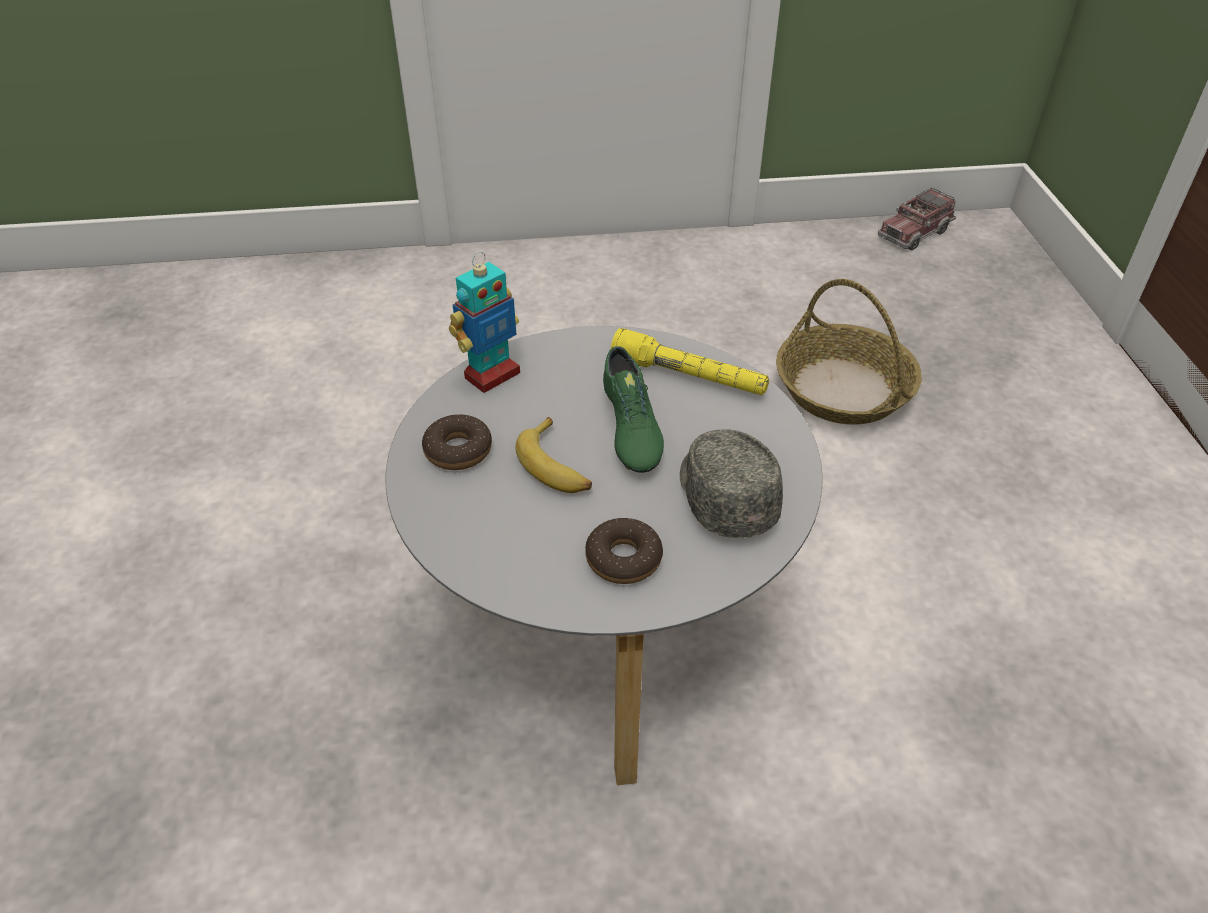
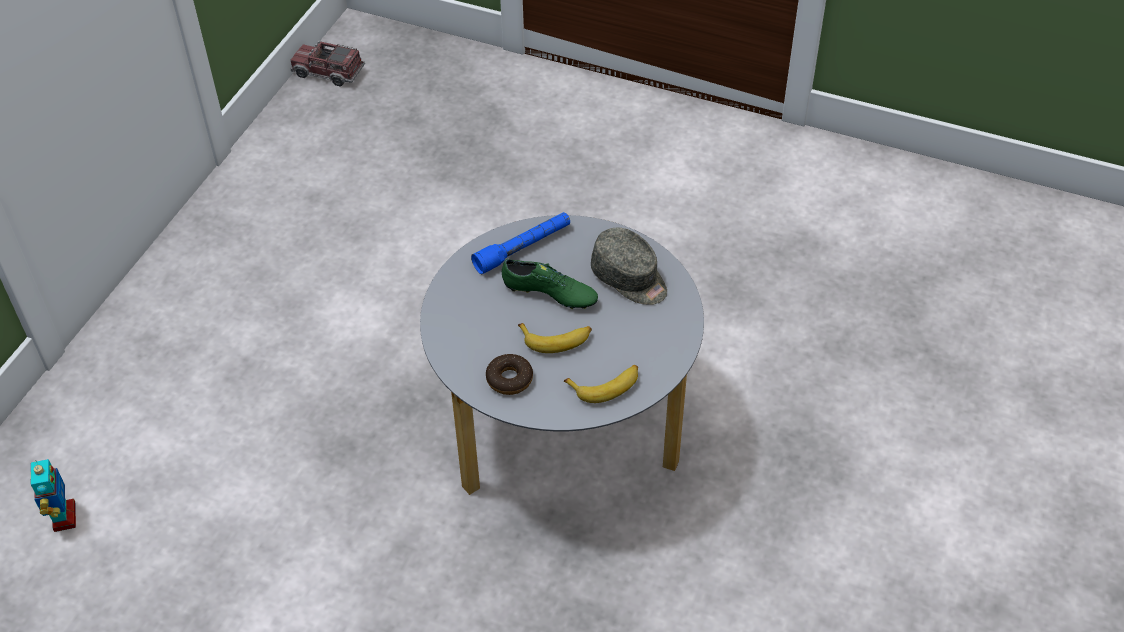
camera: 60 degrees left, 5 degrees up
(491, 375) = (449, 338): toy robot -> toy robot (63, 517)
(506, 548) = (606, 385): none -> banana
(623, 559) = (646, 339): donut -> none
(689, 376) = (523, 248): yellow flashlight -> blue flashlight
(724, 495) = (630, 279): grey cap -> grey cap turned 150 degrees counterclockwise
(844, 390) = (455, 204): basket -> none
(914, 233) = (328, 72): toy truck -> toy truck turned 120 degrees clockwise

